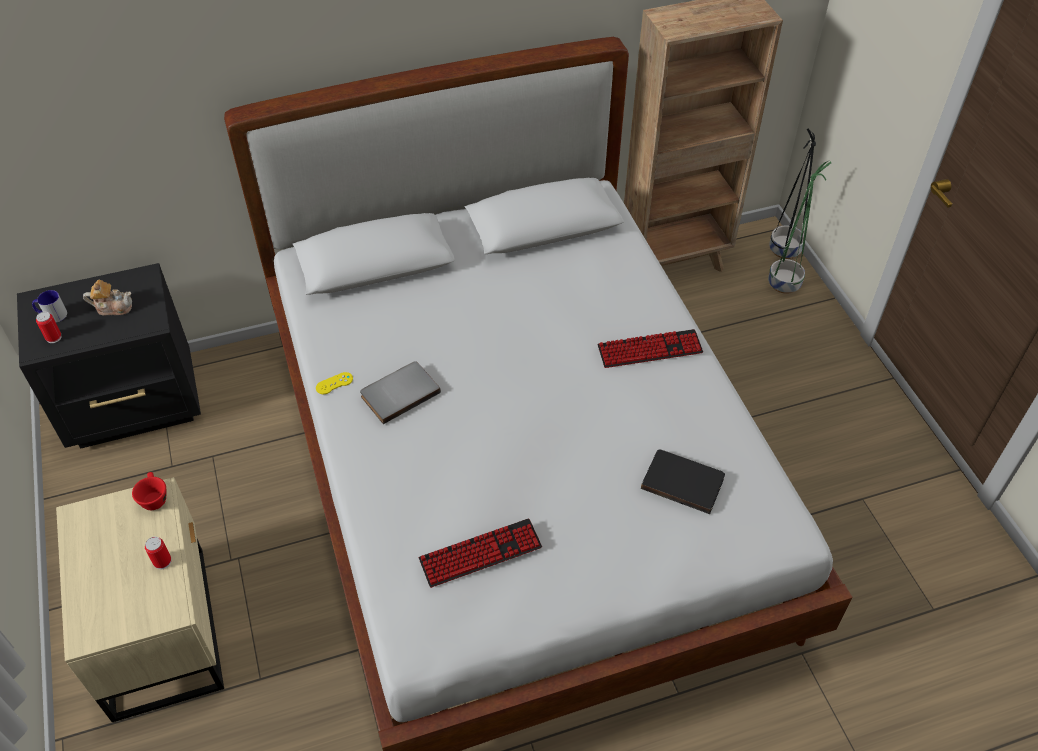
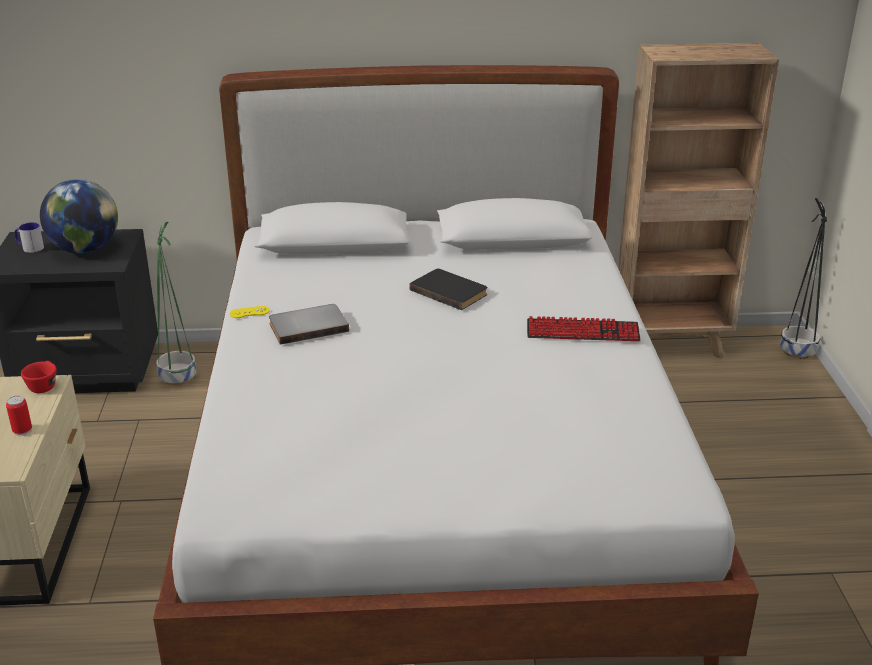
camera: 15 degrees right, 20 degrees down
(53, 337) = (21, 261): can -> none
(113, 307) = (85, 250): teapot -> globe
(480, 554) = (325, 448): keyboard -> none
(683, 481) = (576, 432): black book -> black book (450, 291)
(785, 284) = (790, 377): green planter -> green planter (178, 377)

